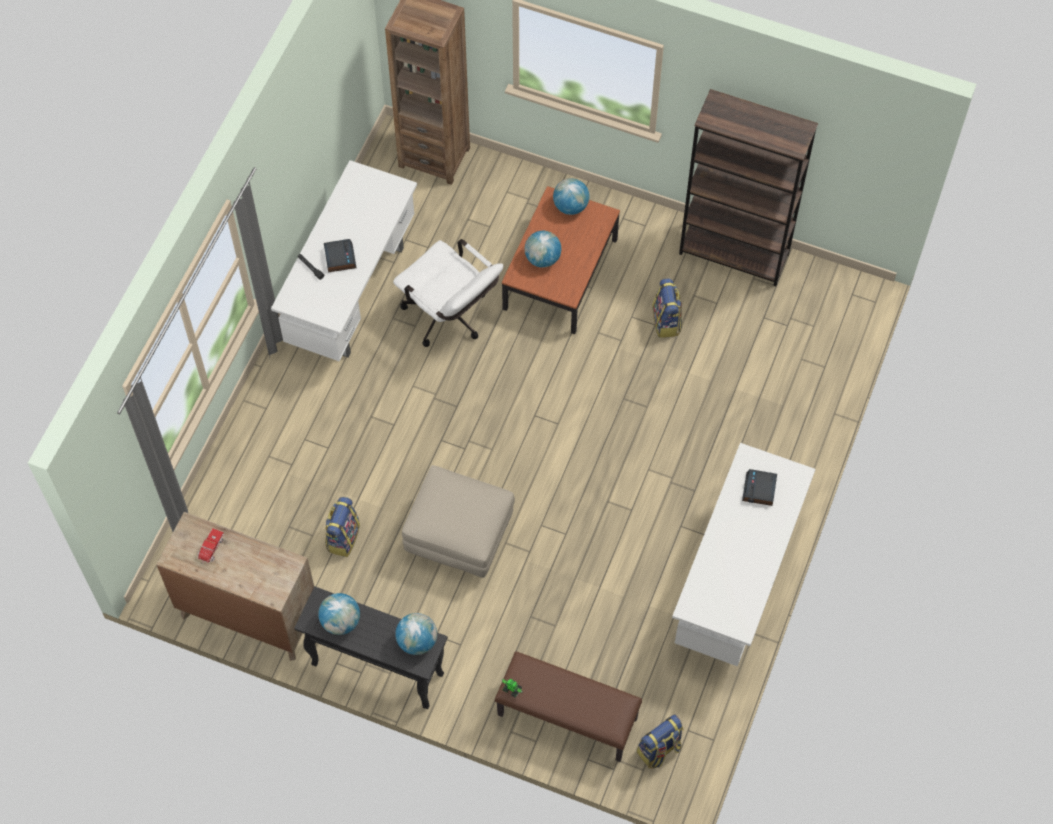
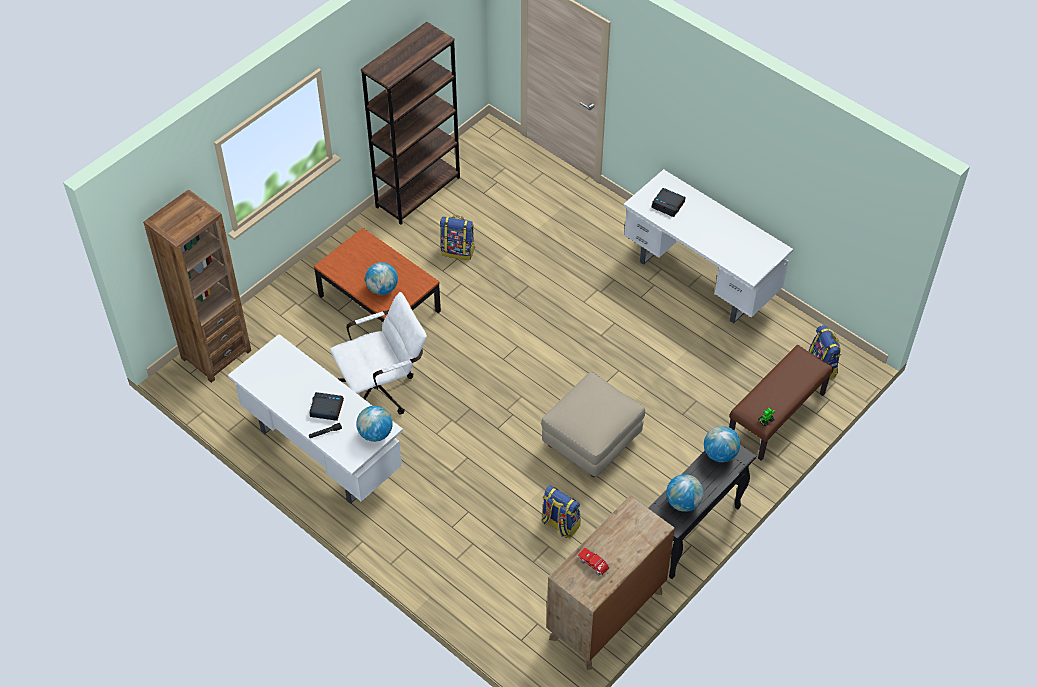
camera: 70 degrees left, 10 degrees down
(570, 206) = (342, 256): globe -> globe (375, 433)

